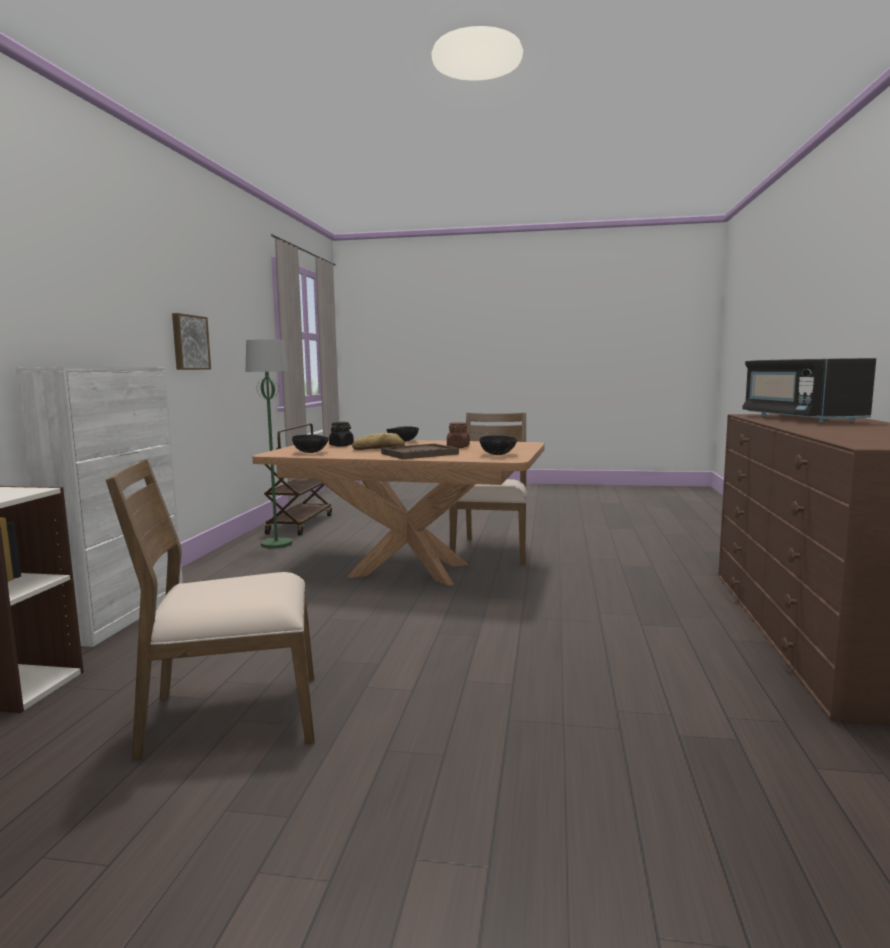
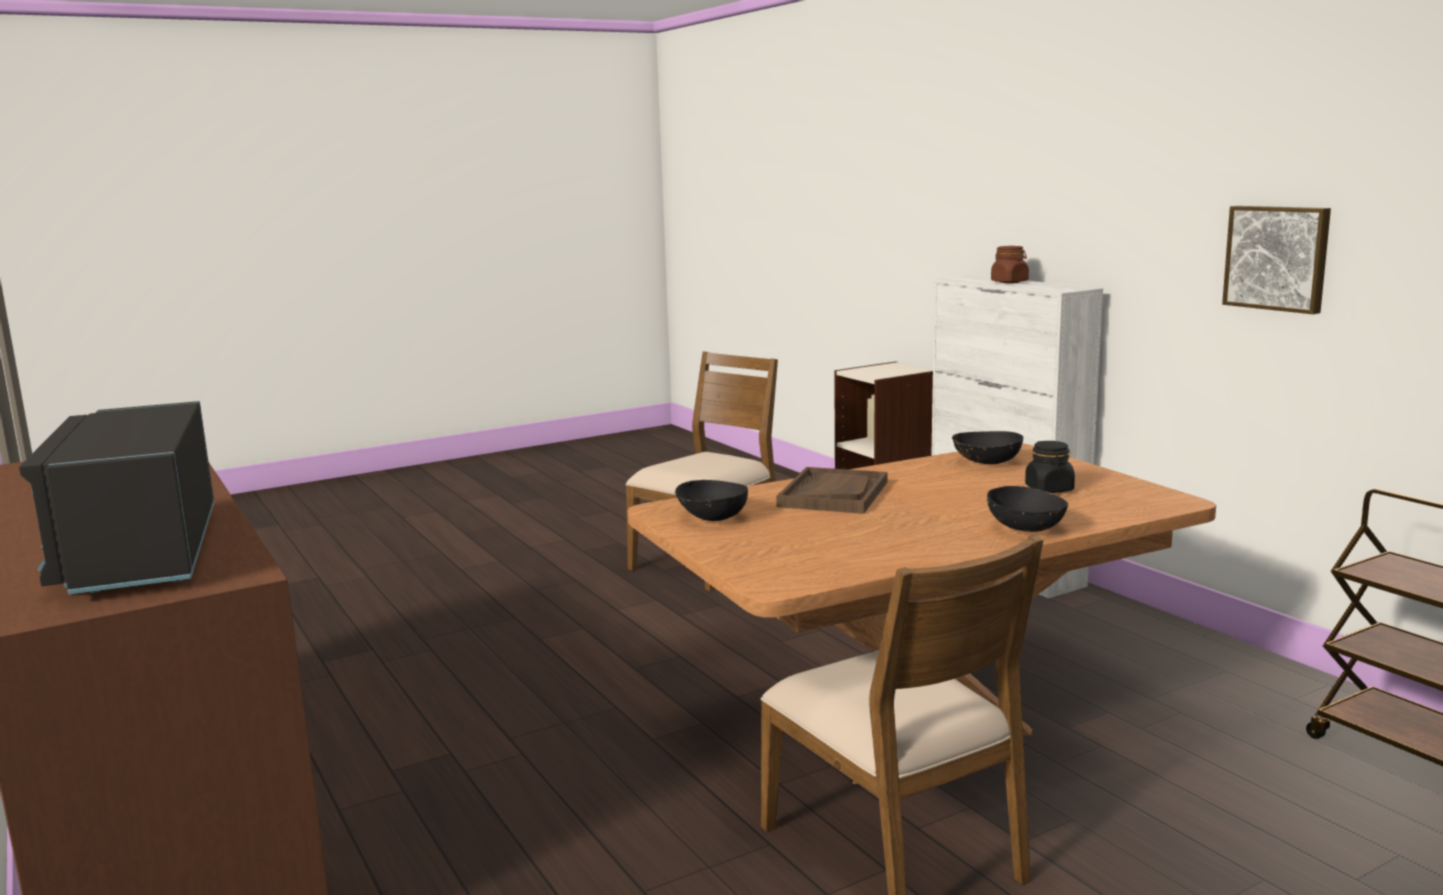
camera: 140 degrees right, 5 degrees up
(277, 544) = (1254, 699): green floor lamp -> none
(378, 449) = (949, 493): bread -> none
(458, 447) = (852, 530): brown jar -> brown jar (1009, 282)
(799, 418) = (141, 554): black microwave -> black microwave turned 150 degrees counterclockwise

